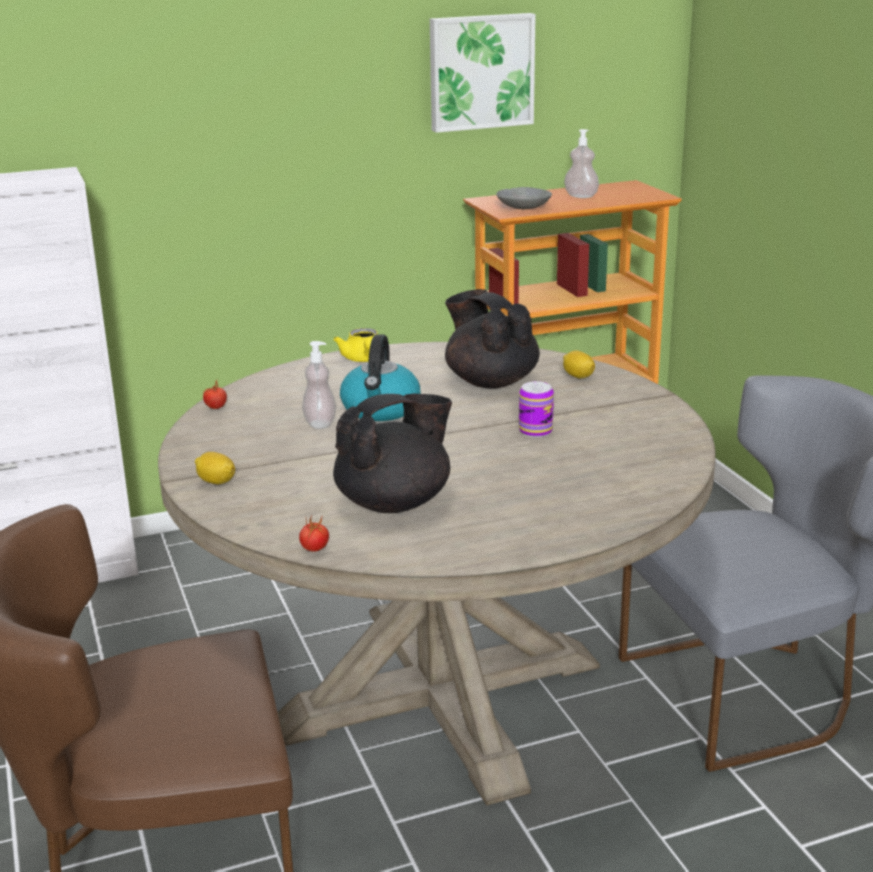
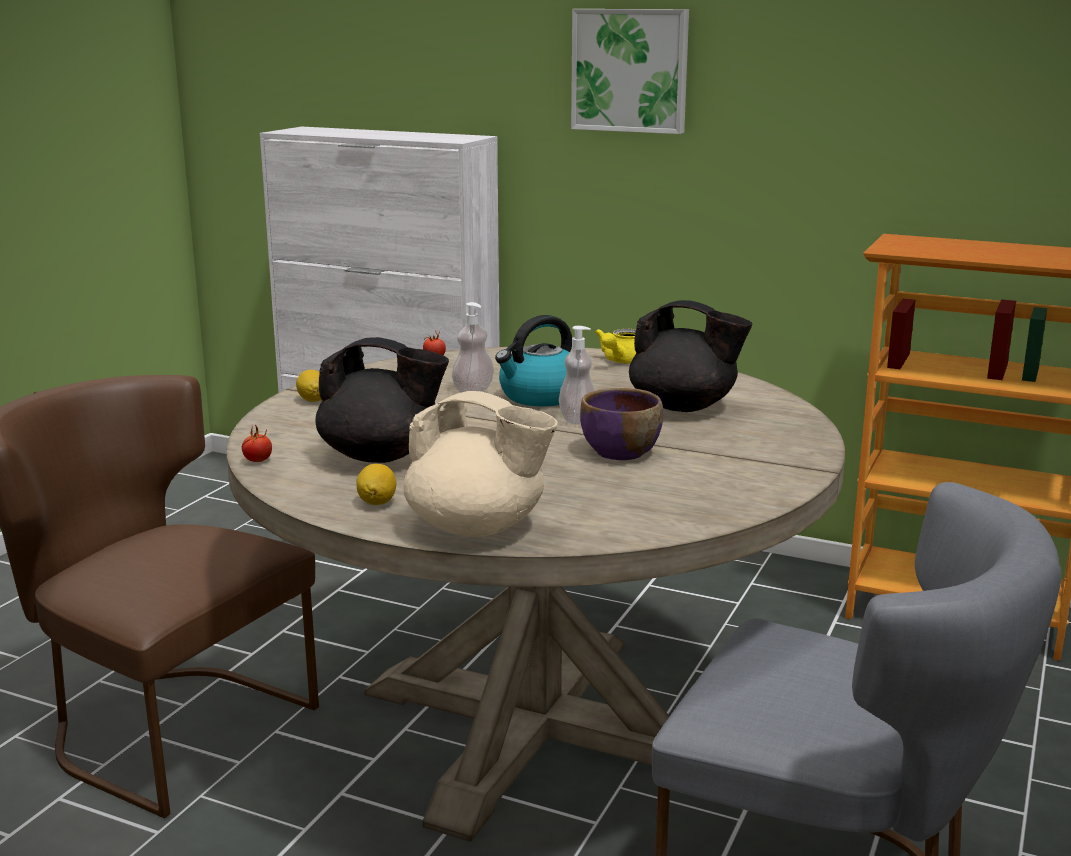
camera: 45 degrees right, 5 degrees down
(480, 71) = (932, 86): picture -> picture (630, 70)
(490, 381) = (684, 407): black teapot -> black teapot turned 105 degrees clockwise
(523, 207) = (921, 249): grey bowl -> none
(535, 431) = (620, 452): can -> purple bowl
(578, 376) = (776, 429): lemon -> lemon (377, 502)
(581, 196) = (1018, 252): soap dispenser -> soap dispenser (577, 420)
(589, 522) = (477, 528): none -> beige teapot

